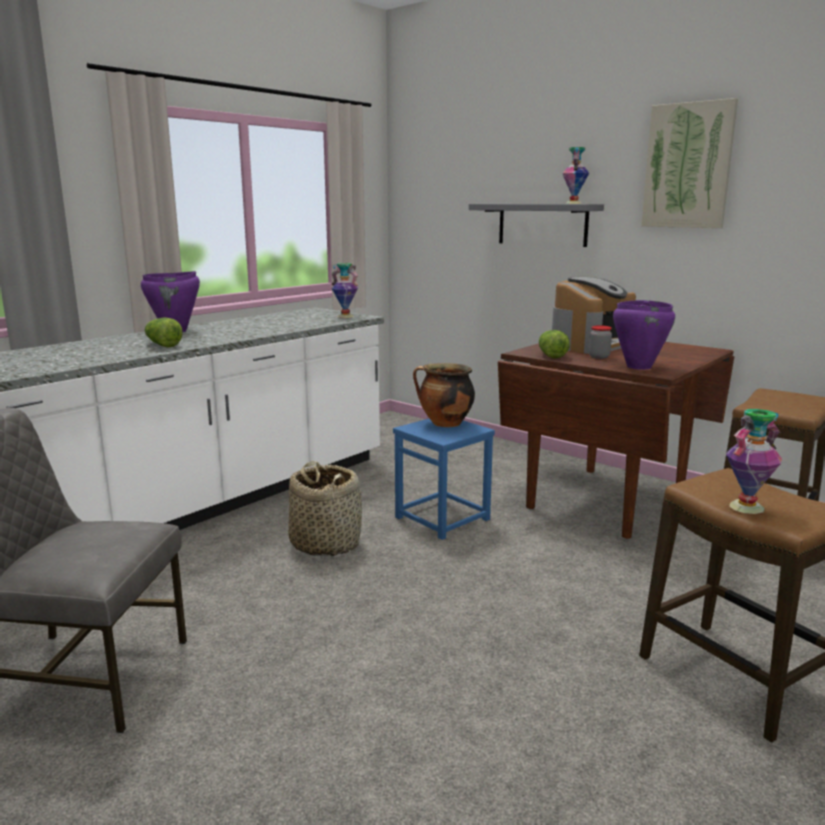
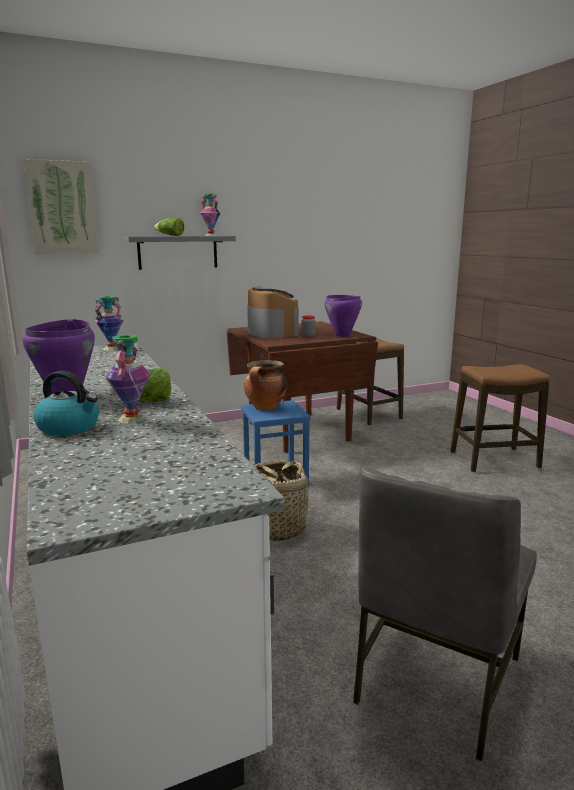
camera: 65 degrees left, 0 degrees up
(93, 343) = (70, 427): none -> kettle
(551, 355) = (290, 341): lettuce -> lettuce (170, 236)
(688, 166) = (279, 211): picture -> picture (62, 208)
(746, 507) = (512, 373): vase -> vase (131, 418)

